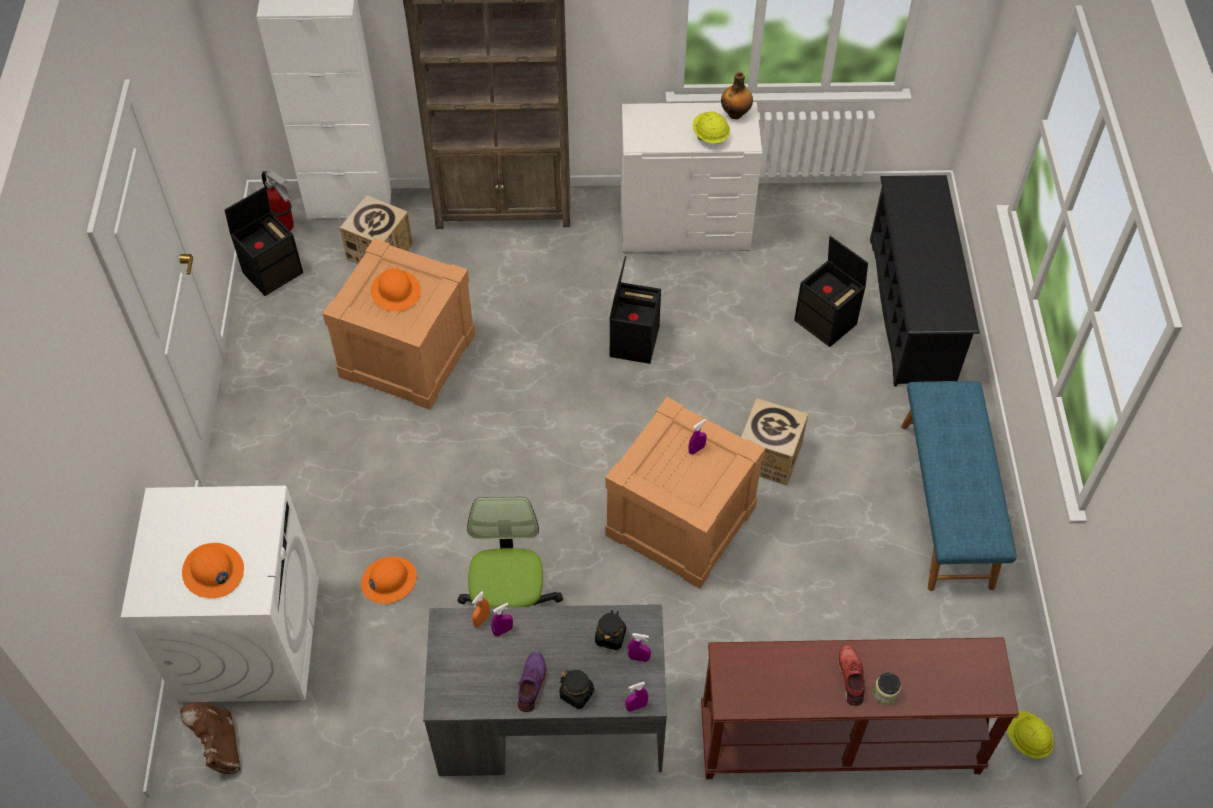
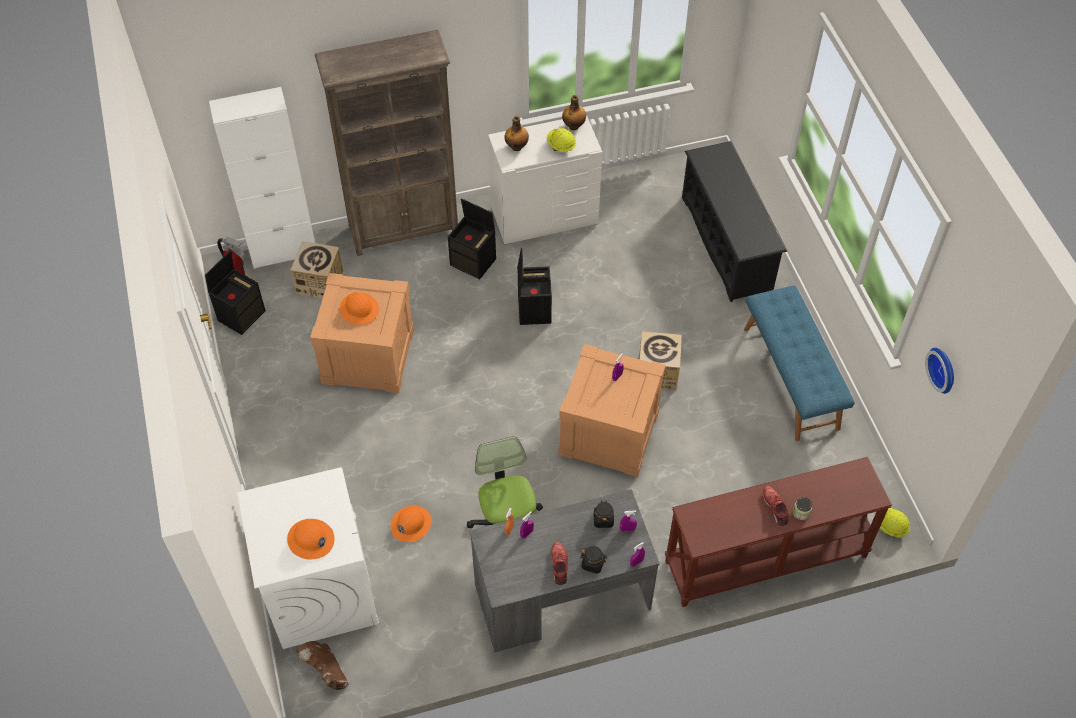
camera: 15 degrees left, 0 degrees up
(532, 684) = (560, 565): purple shoe -> red shoe
(653, 125) = (517, 146): none -> bottle
(826, 322) = (669, 266): black storage box -> black storage box (474, 262)
(1134, 540) = (944, 369): none -> wall clock

